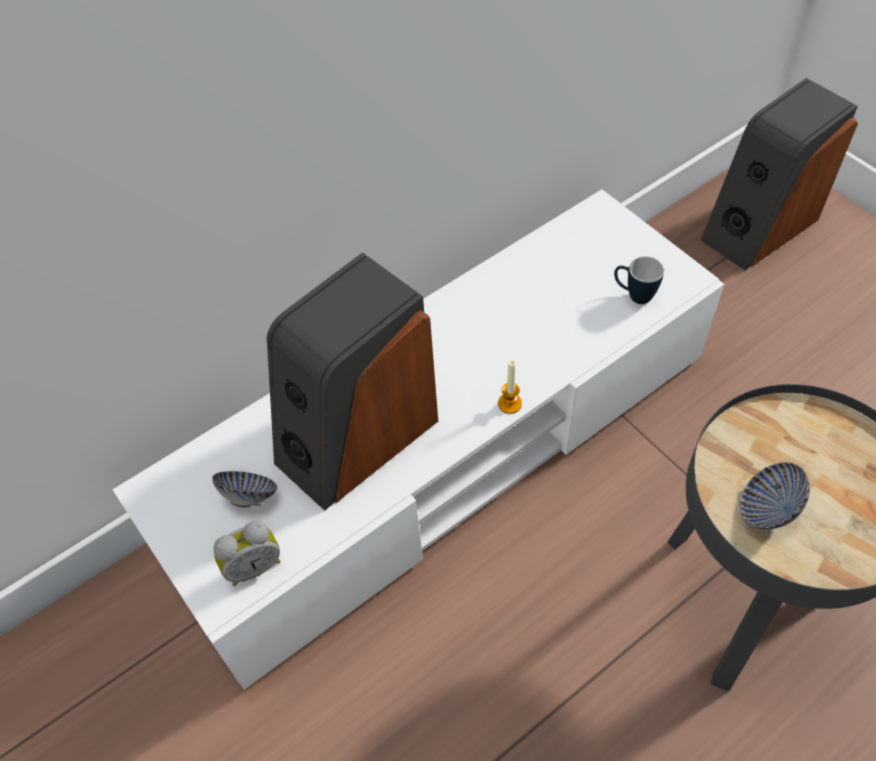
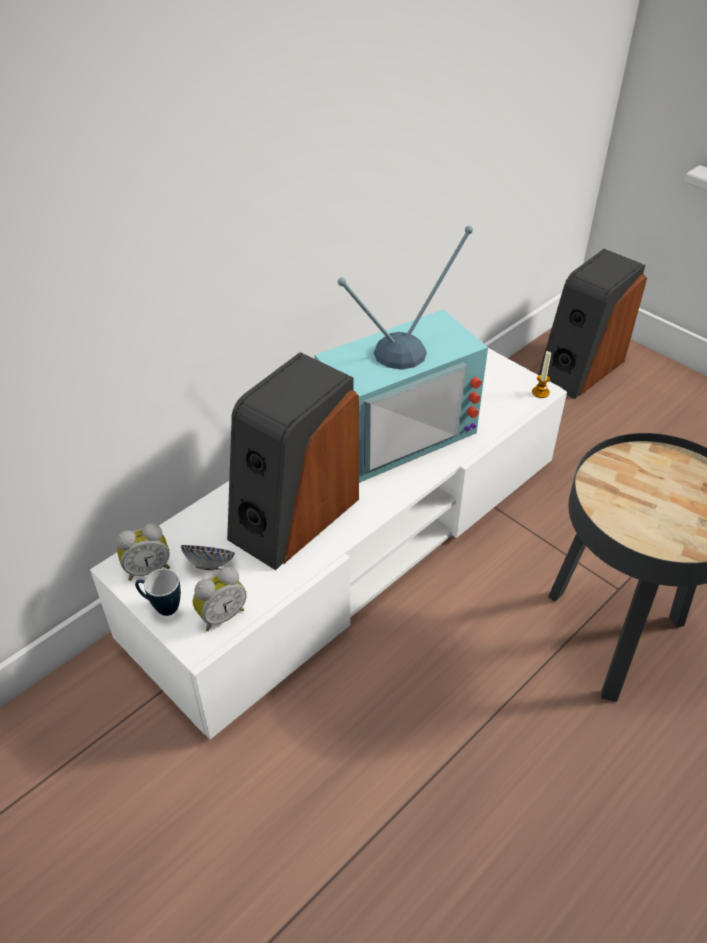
camera: 10 degrees left, 10 degrees down
(177, 495) = (147, 569): none -> alarm clock
(497, 327) = (395, 431): none -> television
(510, 403) = (414, 483): candle -> candle (540, 392)
(634, 295) = (499, 403): mug -> mug (161, 607)
(767, 509) = (636, 517): bowl -> none

